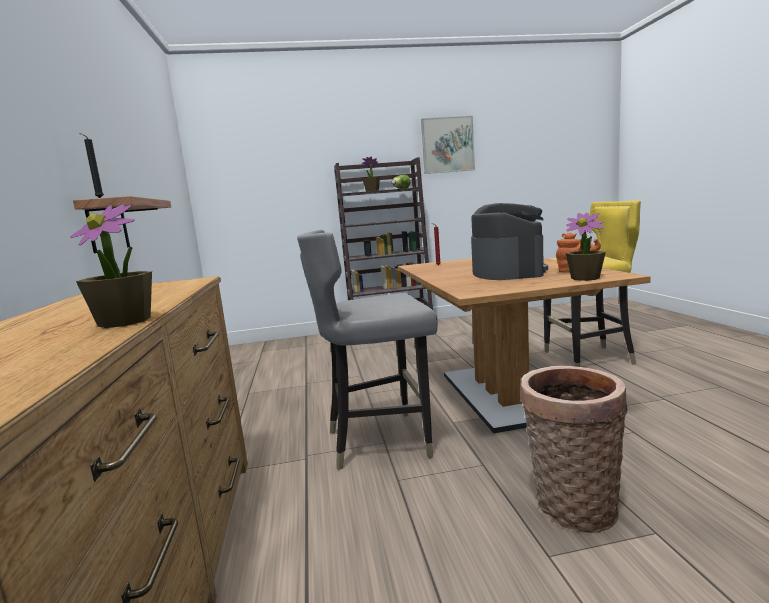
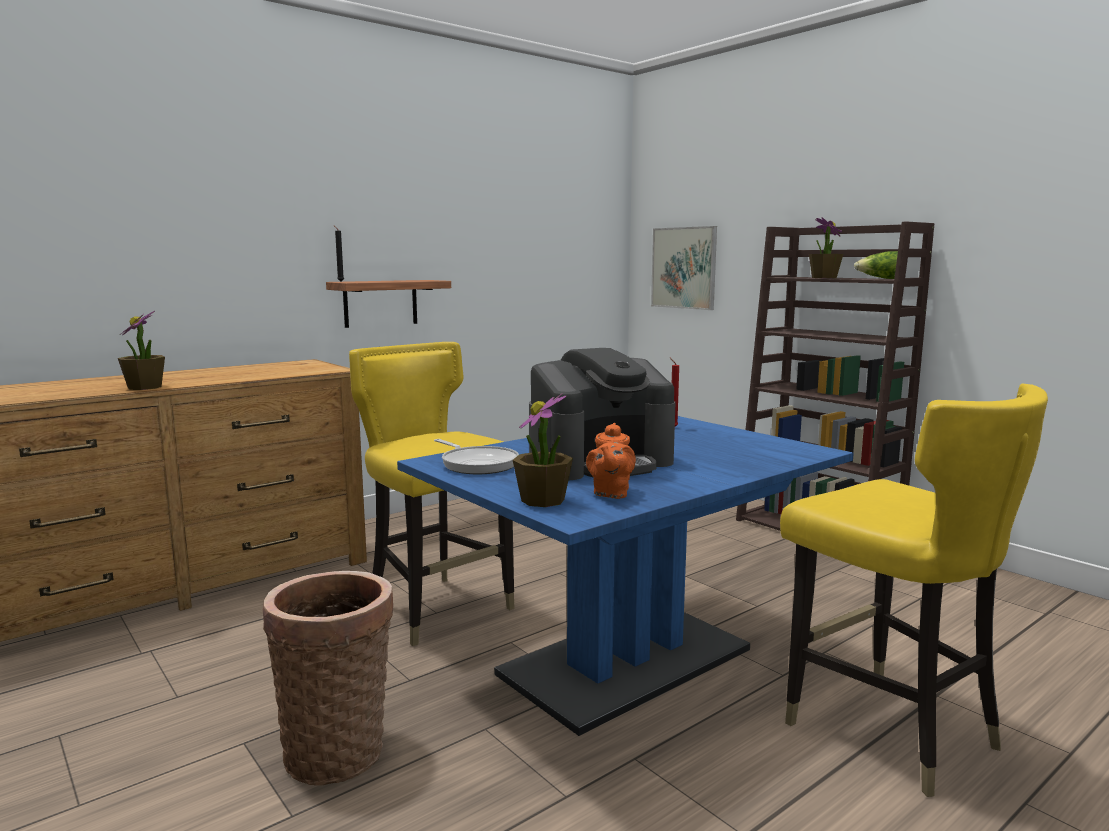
camera: 60 degrees right, 0 degrees up
(380, 440) = (439, 609): grey chair -> yellow chair
(447, 145) = (1022, 191): picture -> picture (684, 268)
(490, 286) = (477, 464): none -> frying pan
(500, 395) = (626, 662): brown dining table -> blue dining table

